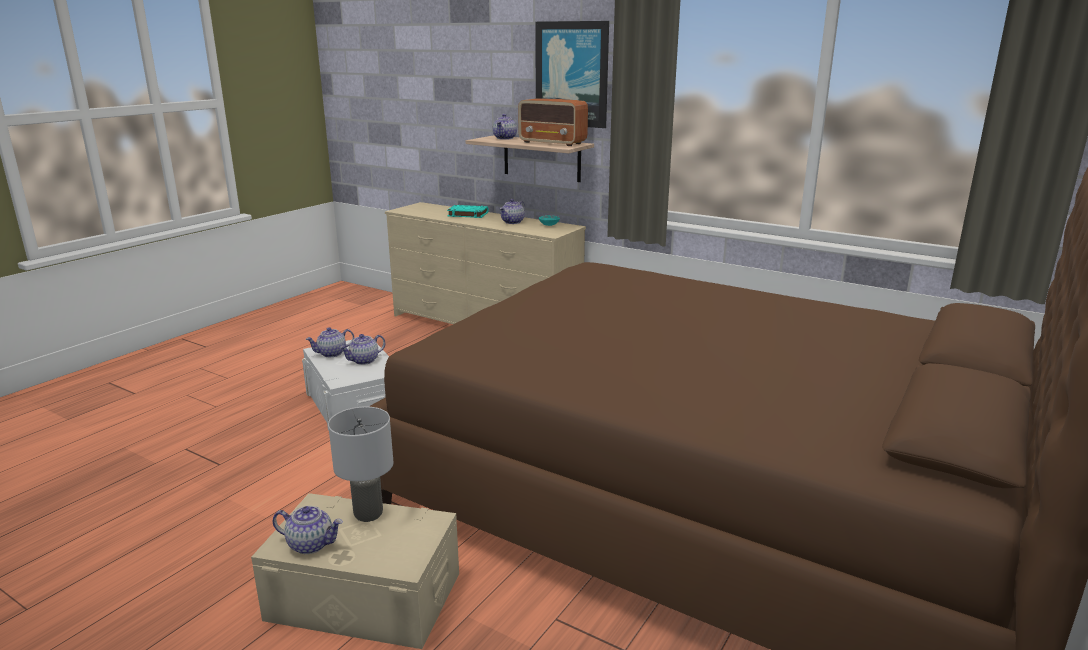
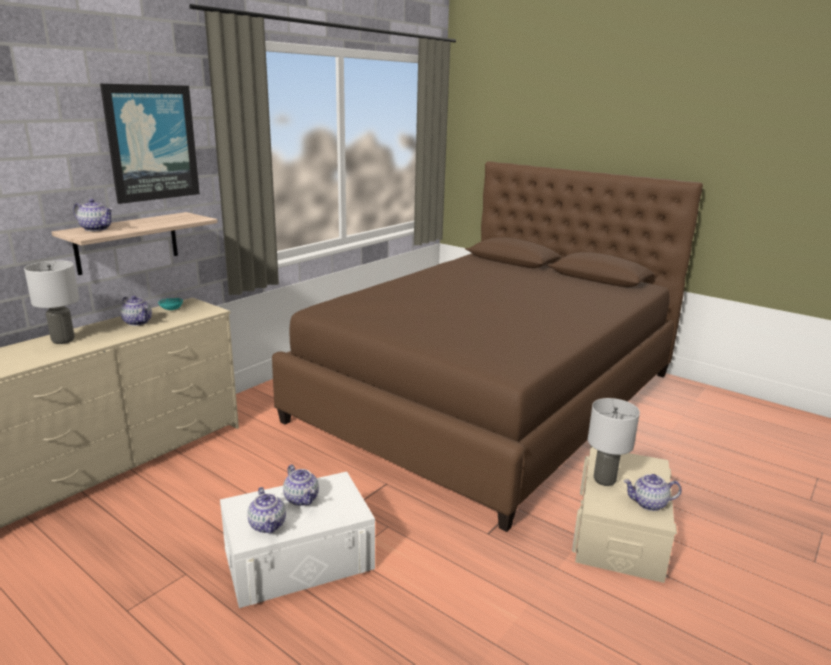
camera: 85 degrees left, 0 degrees up
(311, 544) = (649, 504): teapot -> teapot turned 105 degrees counterclockwise
(467, 214) = (63, 341): turquoise book -> white table lamp
(553, 143) = (166, 219): radio -> none

